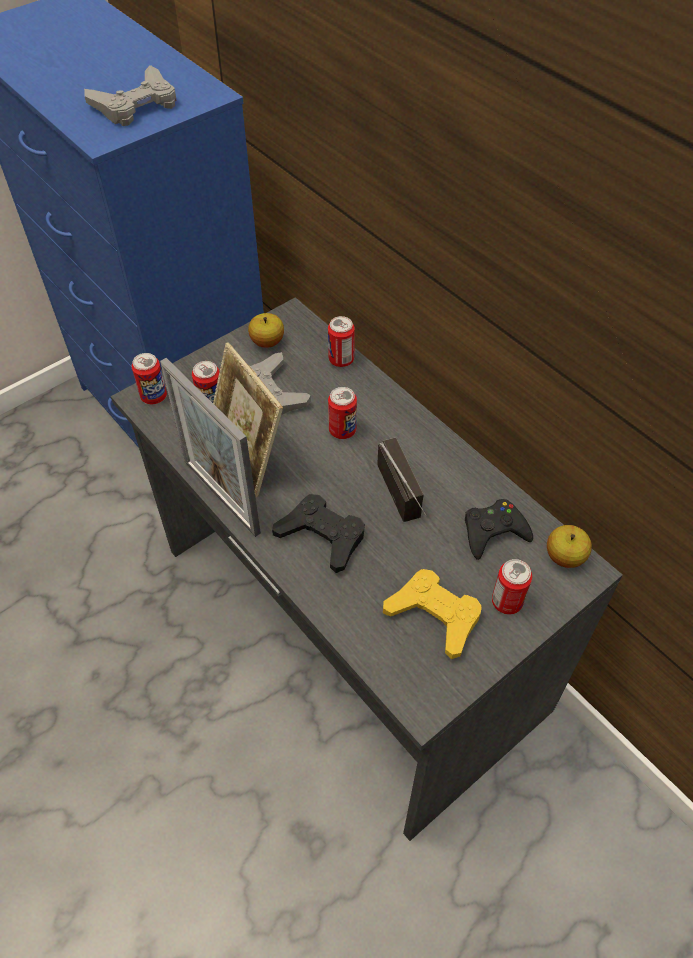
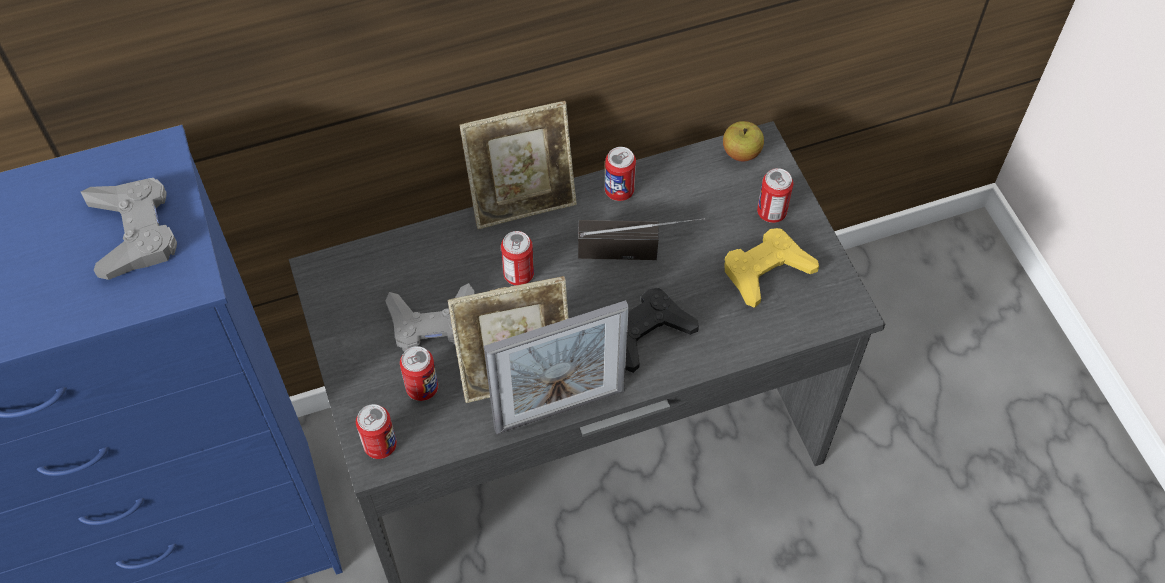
camera: 70 degrees left, 5 degrees up
(267, 342) = (350, 307): apple -> none
(341, 360) = (416, 244): can -> can (619, 191)
(417, 411) = (522, 201): none -> picture frame
(493, 532) = (695, 194): black game controller -> none

